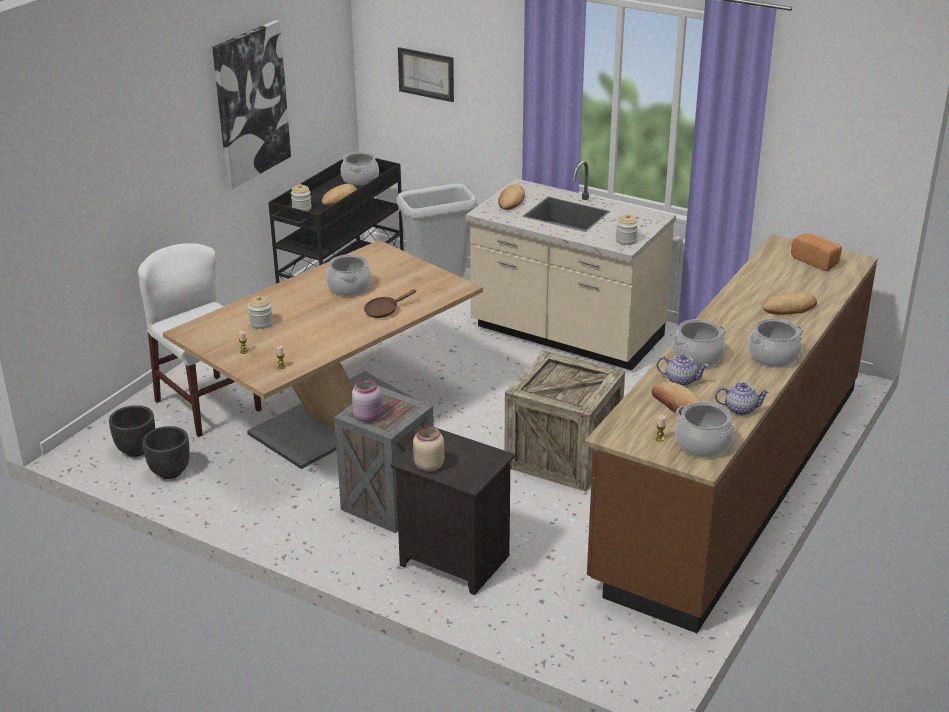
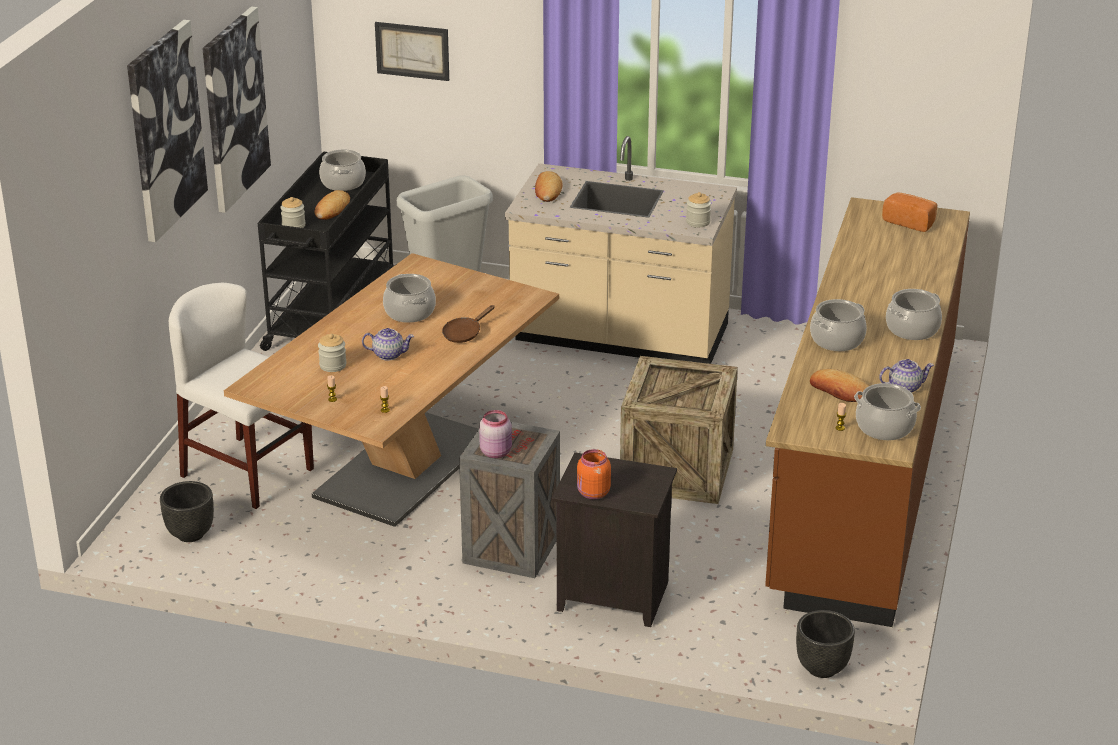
camera: 15 degrees left, 0 degrees up
(162, 110) = (165, 130): none -> picture
(170, 472) = (244, 552): black planter -> black planter (821, 668)
(428, 466) = (592, 493): beige jar -> orange jar
(681, 380) = (832, 366): teapot -> teapot (389, 355)
(789, 308) = (905, 276): bread -> none

